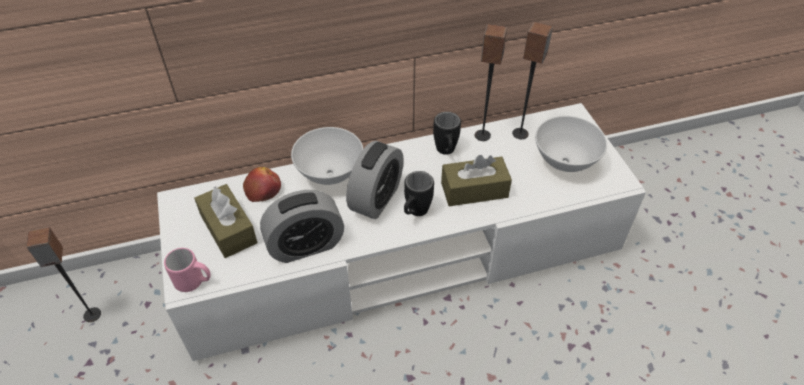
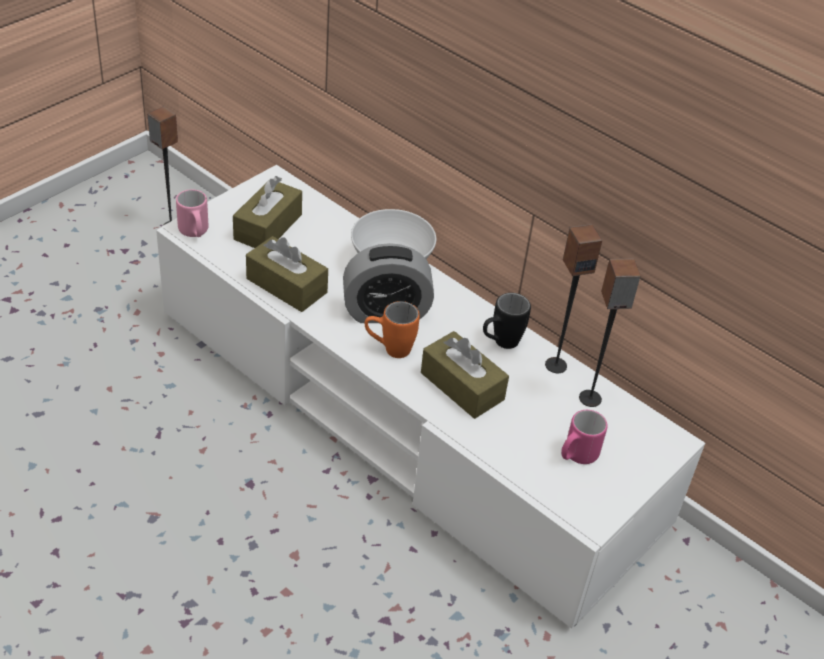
camera: 55 degrees right, 5 degrees down
(263, 189) = (333, 228): apple -> none
(305, 245) = (286, 285): alarm clock -> brown tissue box
(415, 213) = (389, 349): black mug -> orange mug
(565, 163) = (576, 455): white bowl -> pink mug

